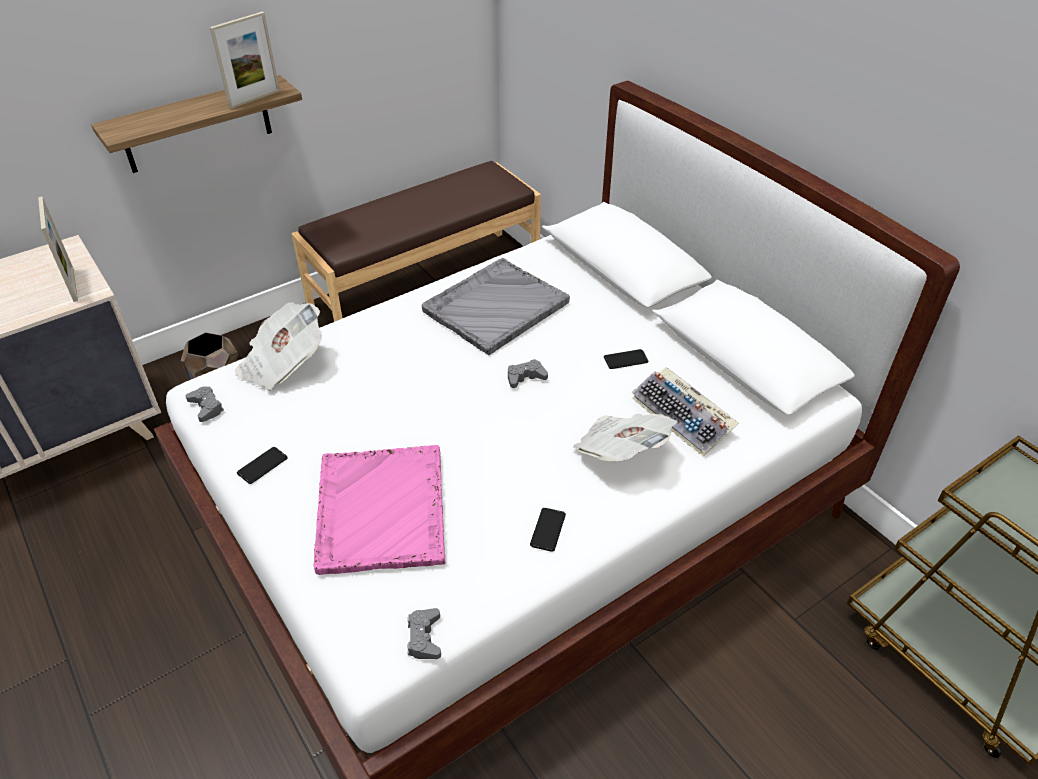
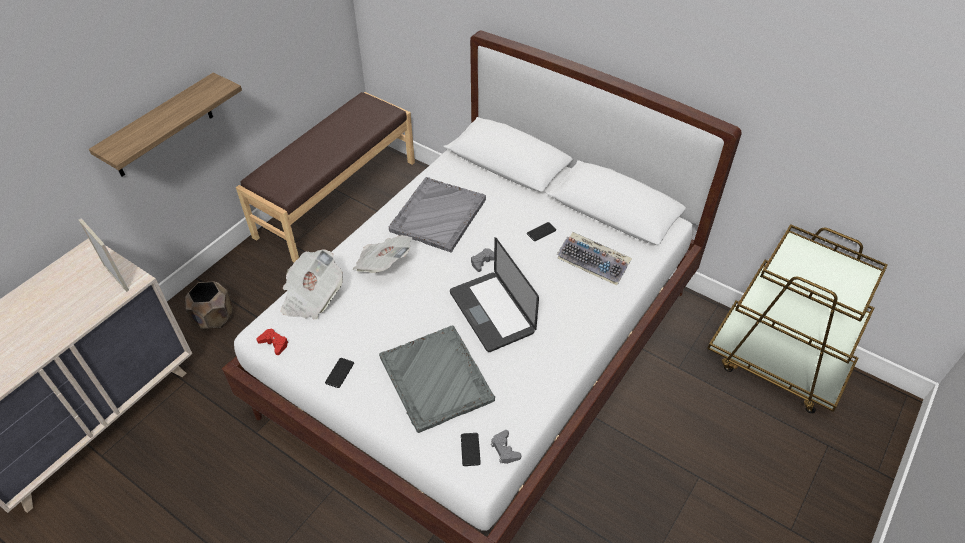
camera: 20 degrees left, 5 degrees up
(206, 407) = (274, 343): grey game controller -> red game controller
(254, 99) = (208, 98): picture frame -> none
(381, 511) = (436, 380): pink tray -> grey tray
(503, 444) = (491, 312): none -> laptop
(548, 530) = (546, 360): phone -> phone (470, 449)
(621, 452) = (567, 296): newspaper -> newspaper (383, 264)

